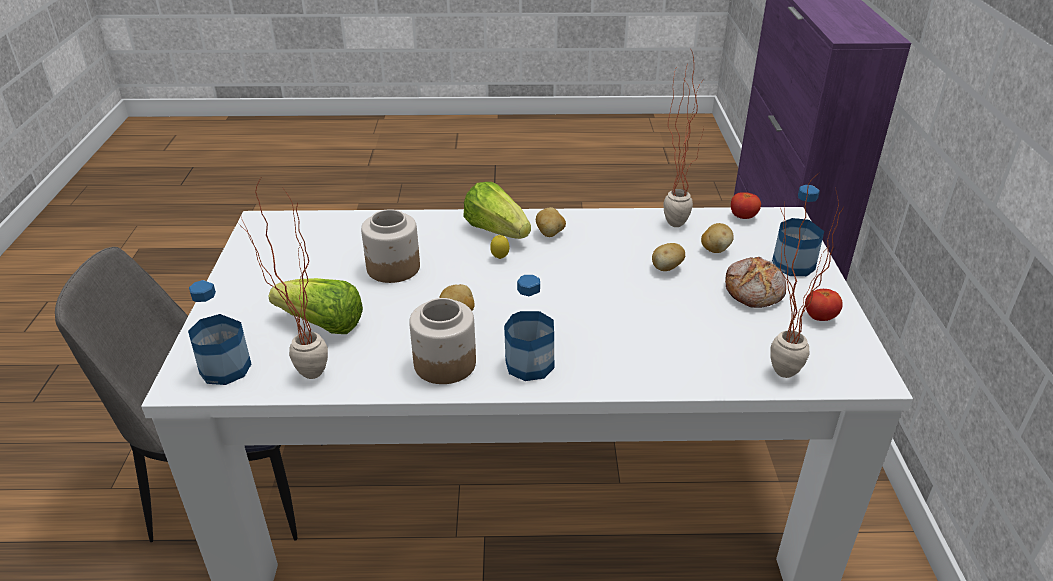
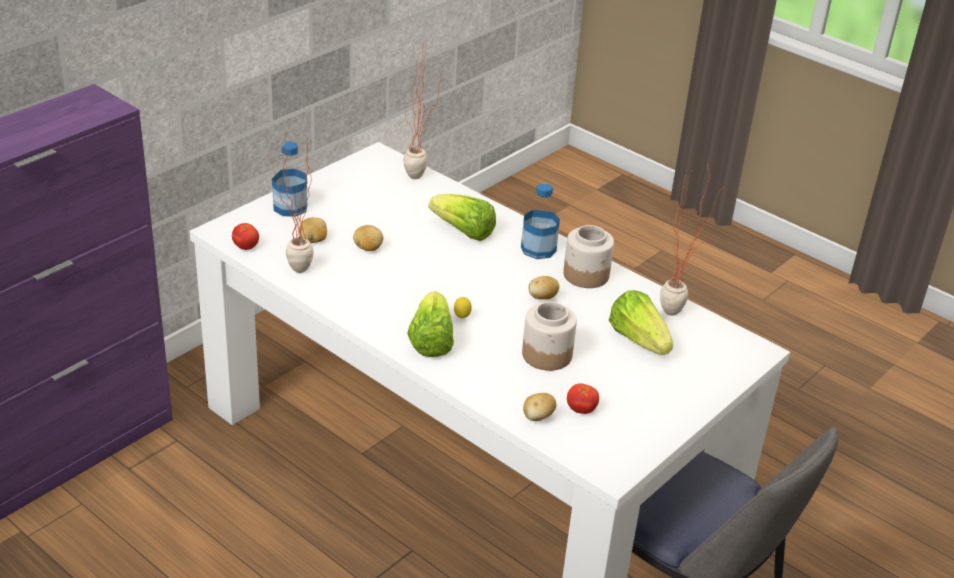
camera: 140 degrees left, 0 degrees up
(225, 368) = (724, 345): bottle -> none
(550, 234) = (397, 315): potato -> potato (538, 417)
(625, 336) = (463, 232): none -> lettuce
(755, 291) = (345, 210): bread -> none
(820, 317) = (342, 182): tomato -> tomato (581, 410)

